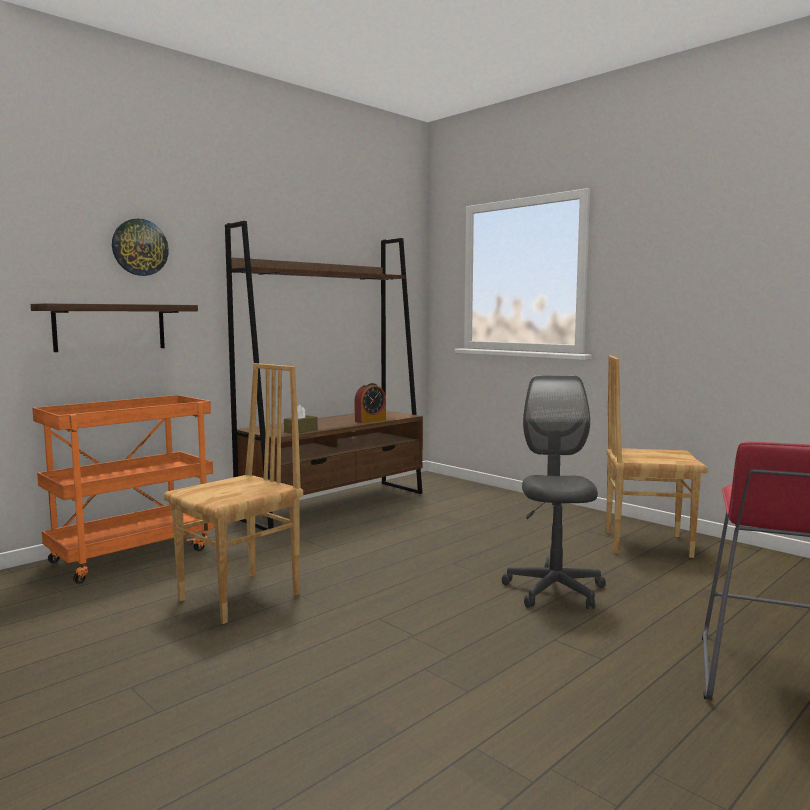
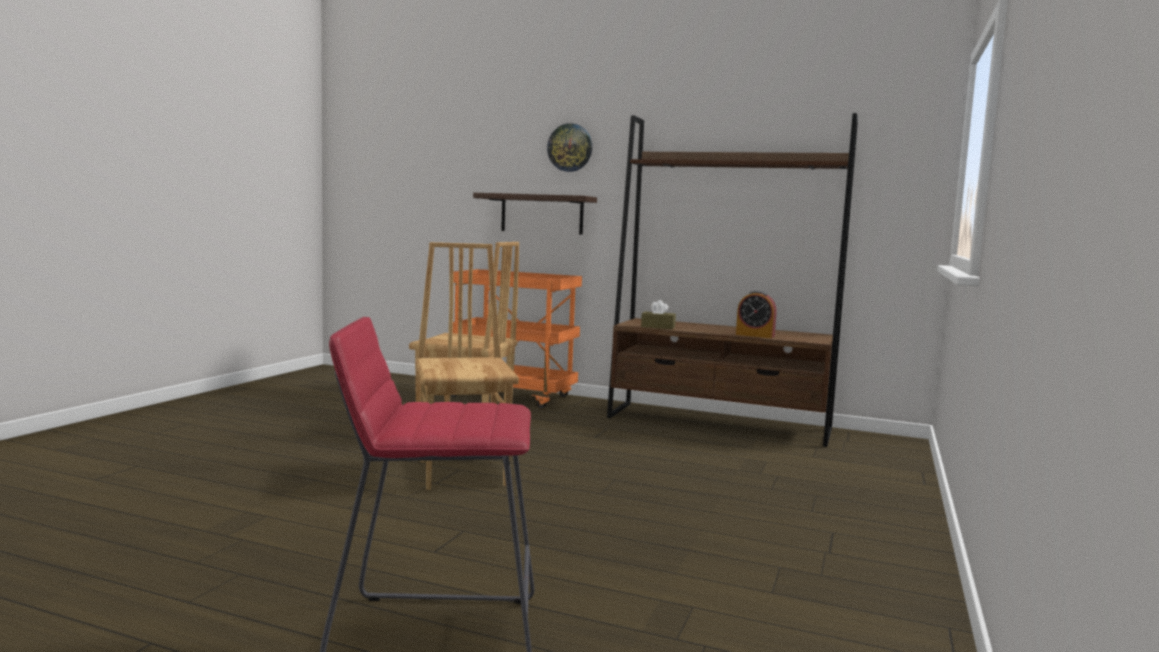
camera: 65 degrees right, 0 degrees up
(554, 591) = (588, 525): grey office chair -> none
(646, 543) = (836, 570): brown chair -> brown chair (464, 472)

